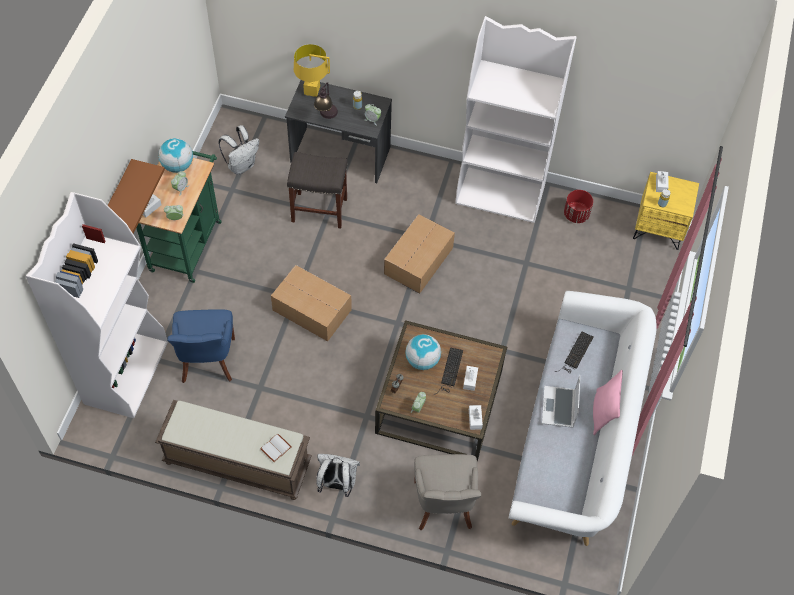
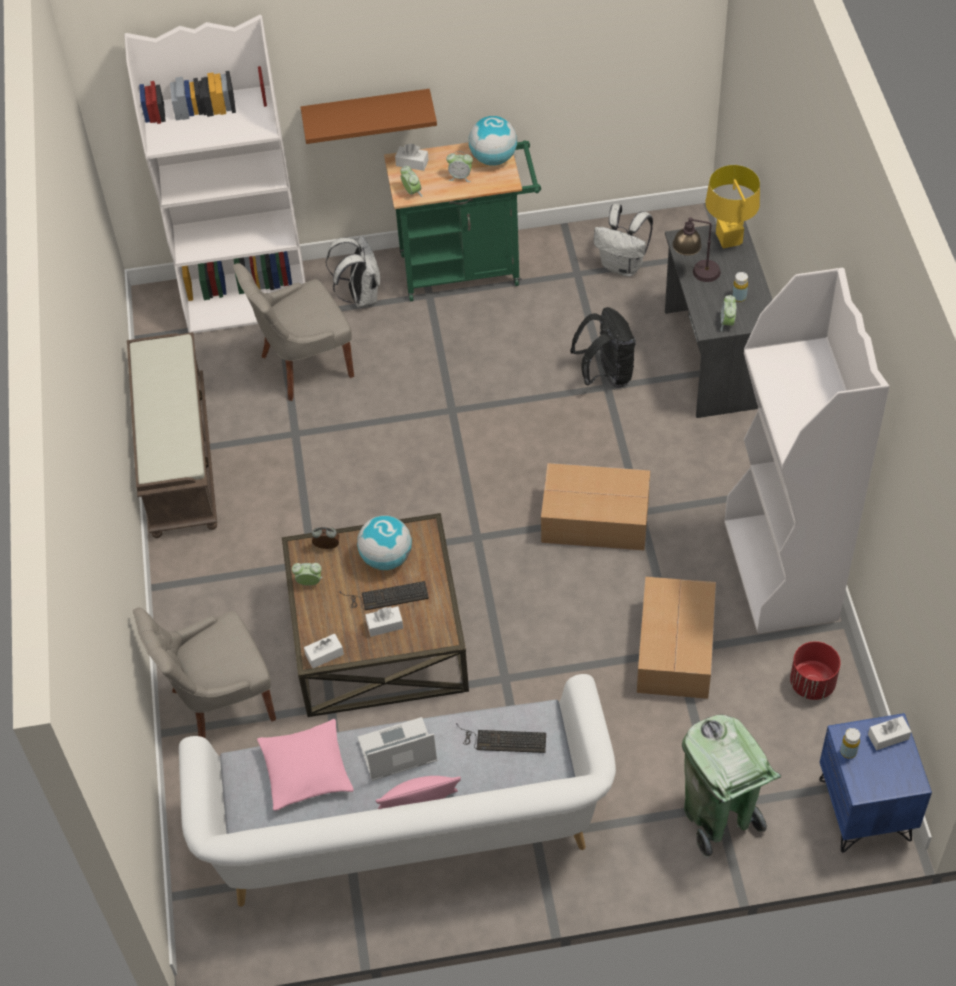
camera: 70 degrees right, 5 degrees down
(207, 361) = (304, 366): blue chair -> grey chair
(275, 447) = (170, 454): white book -> none
(312, 311) = (441, 437): cardboard box -> cardboard box (674, 650)
(318, 210) = (606, 374): grey stool -> black backpack
(337, 484) = (197, 572): white backpack -> white backpack (360, 295)
(549, 459) = (306, 770): none -> pink pillow
(635, 291) = (718, 817): none -> green trash can
(658, 228) = (865, 809): yellow nightstand -> blue nightstand

